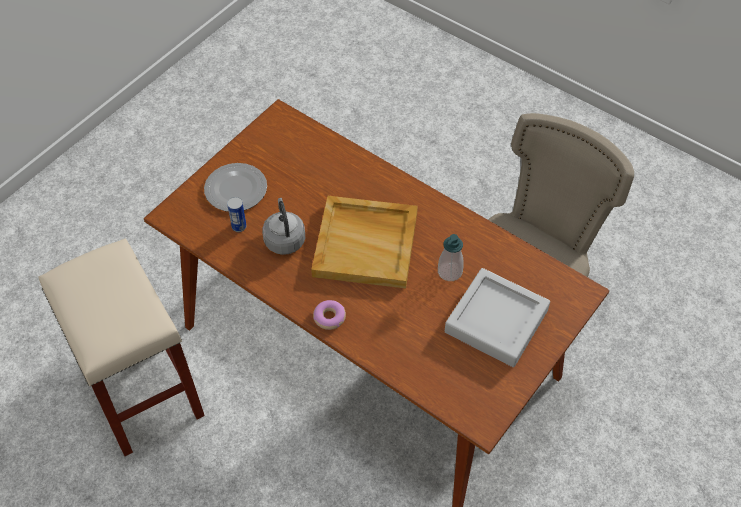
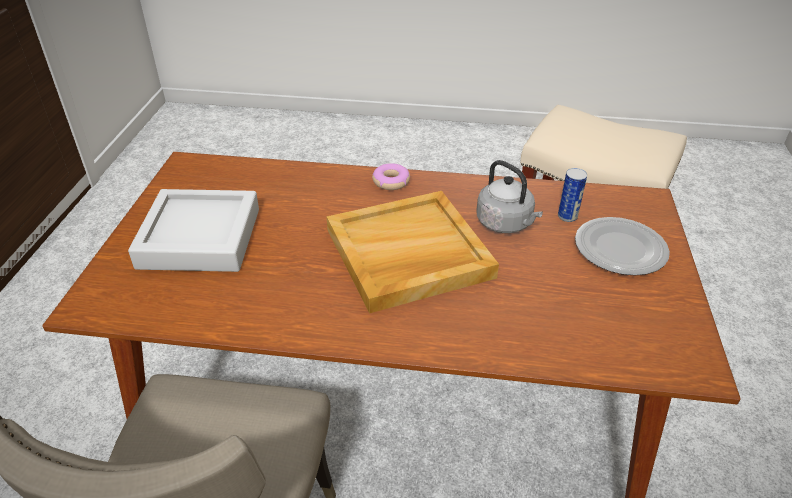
camera: 150 degrees right, 15 degrees down
(449, 272) = (282, 264): soap dispenser -> none

